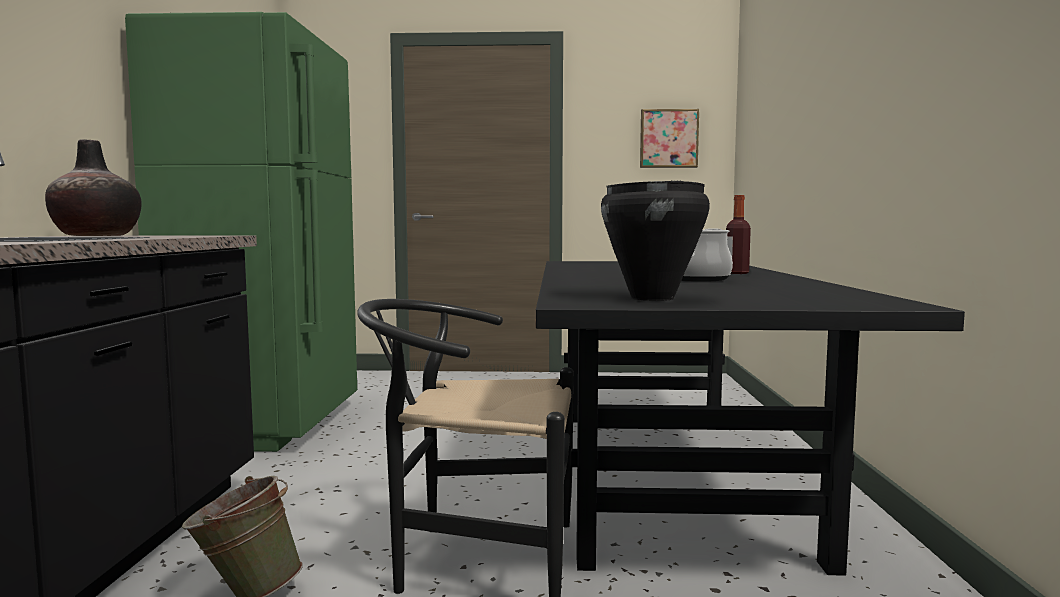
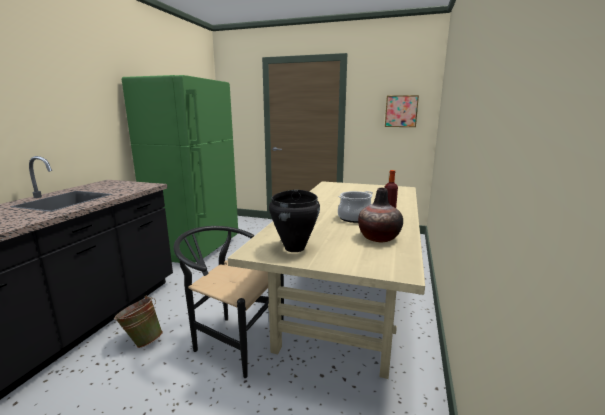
camera: 15 degrees right, 10 degrees up
(96, 236) = (102, 186): vase -> vase (378, 238)
(665, 472) = (347, 300): black dining table -> beige dining table

